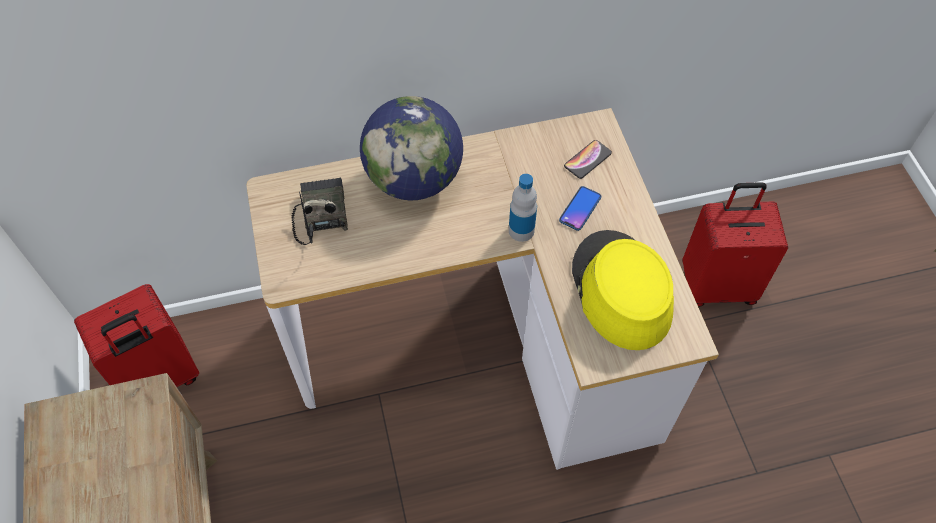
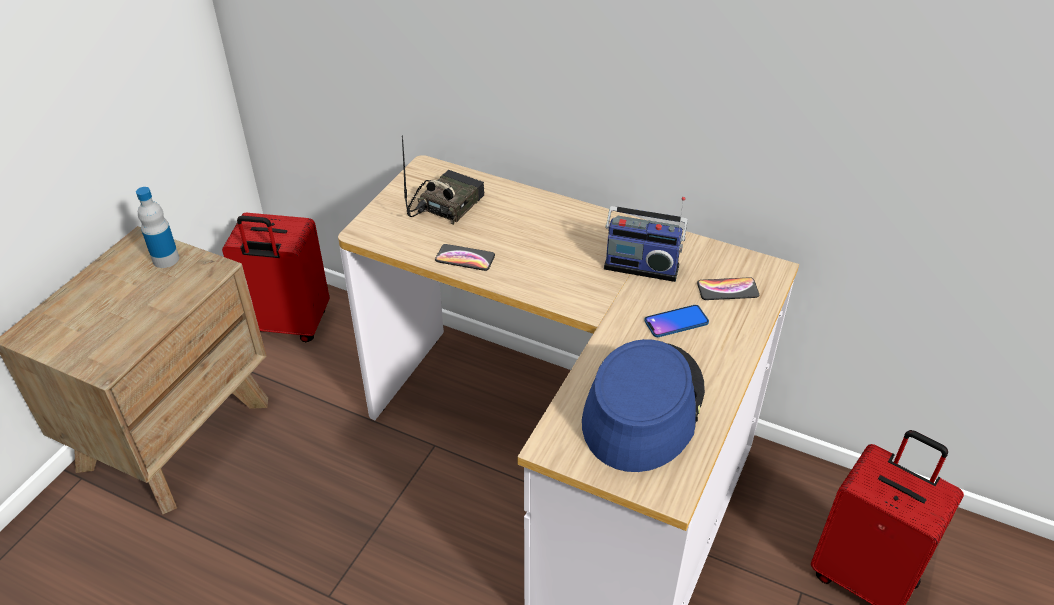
camera: 40 degrees right, 15 degrees down
(386, 254) = (465, 258): none -> phone
(414, 179) = (548, 221): globe -> none
(515, 176) = (642, 265): none -> radio
(521, 230) = (600, 307): bottle -> bottle (166, 259)
(620, 290) = (643, 407): yellow hat -> blue hat

